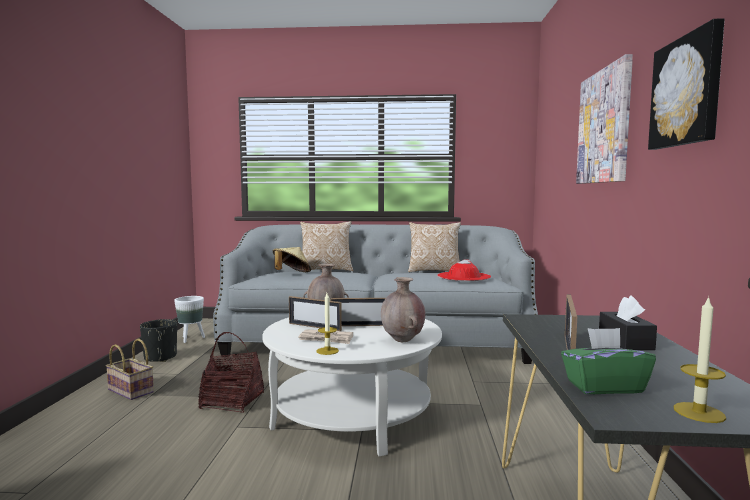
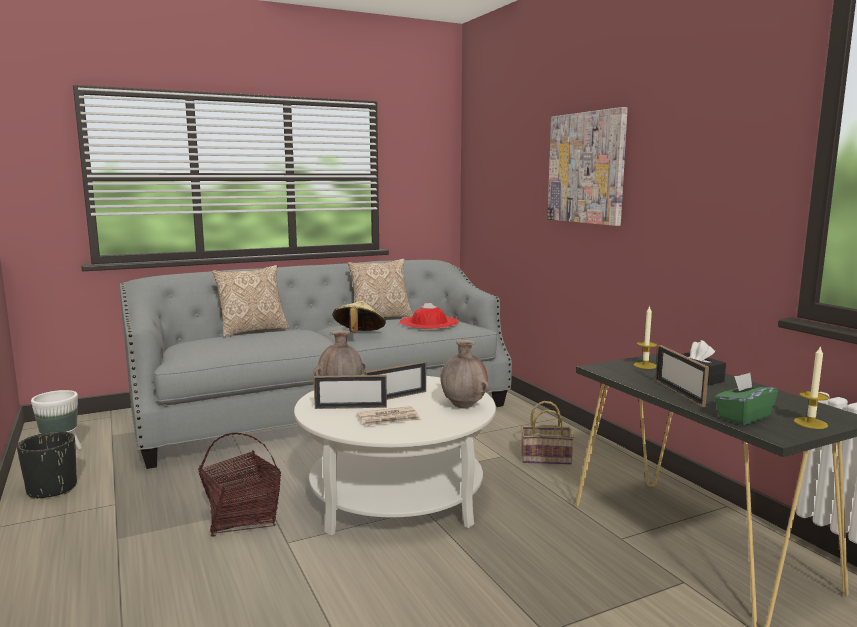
camera: 30 degrees left, 5 degrees up
(132, 391) = (79, 541): basket -> basket (547, 458)
(291, 274) = (224, 343): beige hat -> beige hat (359, 335)
(327, 351) = (413, 432): candle -> candle (645, 365)
(687, 91) = (701, 160): picture -> none

